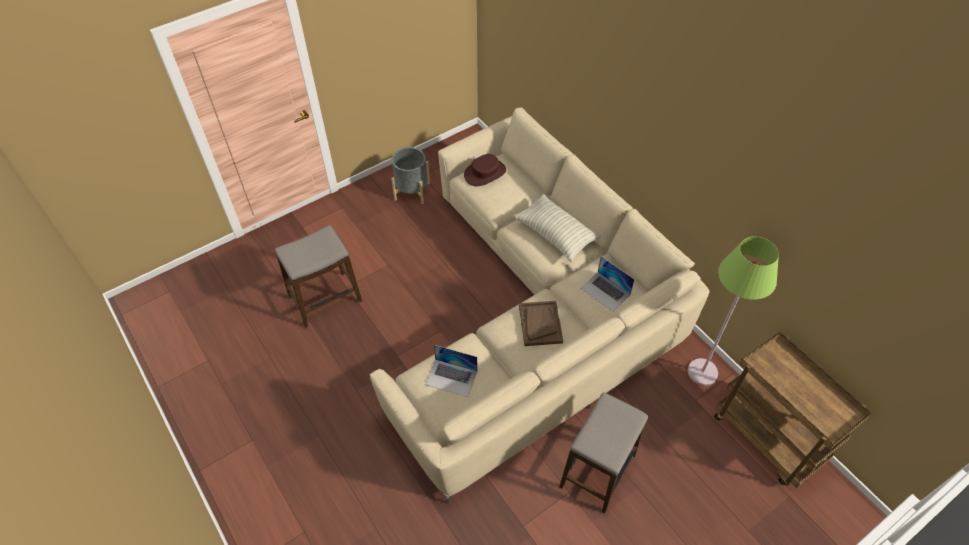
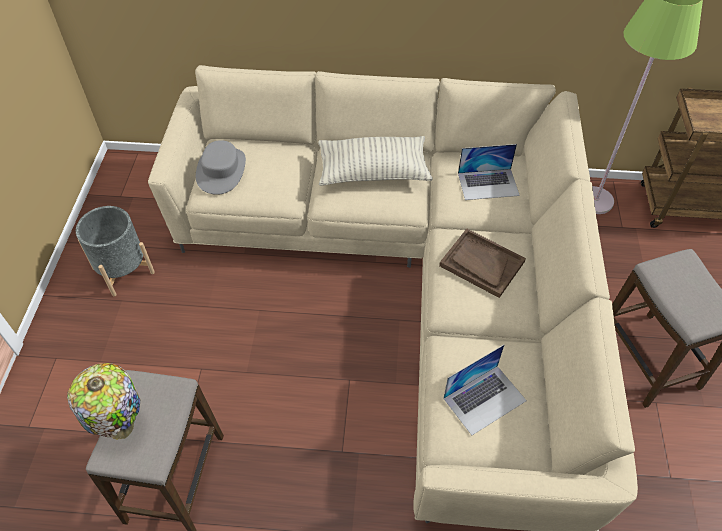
camera: 50 degrees left, 0 degrees up
(302, 245) = (122, 428): none -> table lamp
(485, 173) = (221, 170): brown hat -> grey hat

